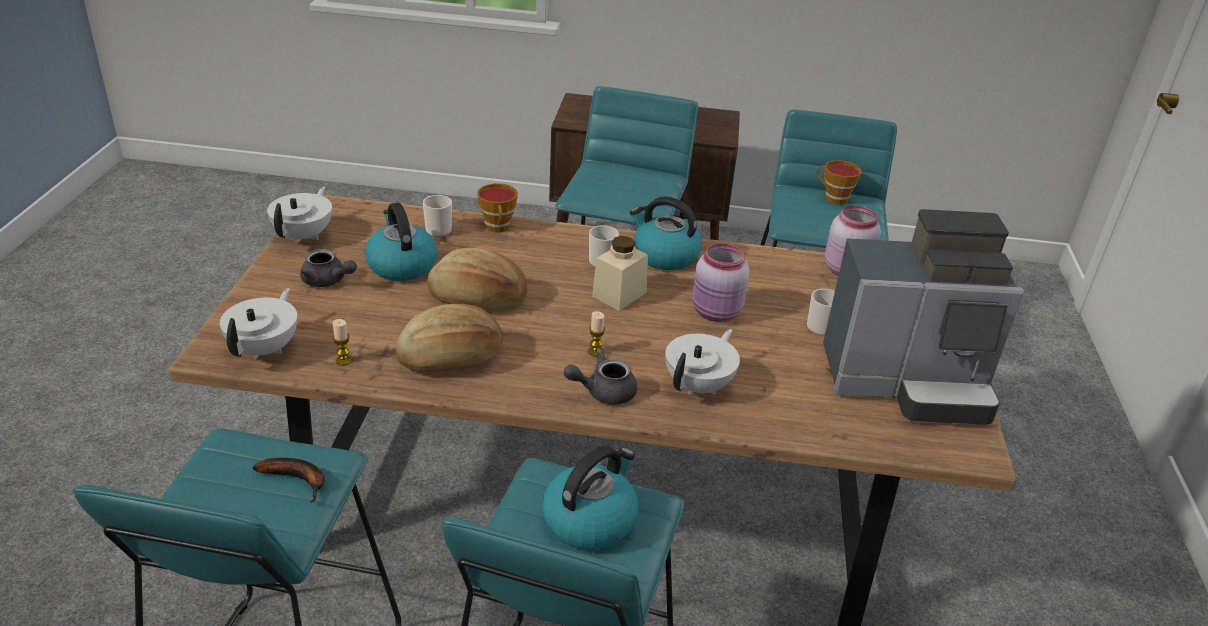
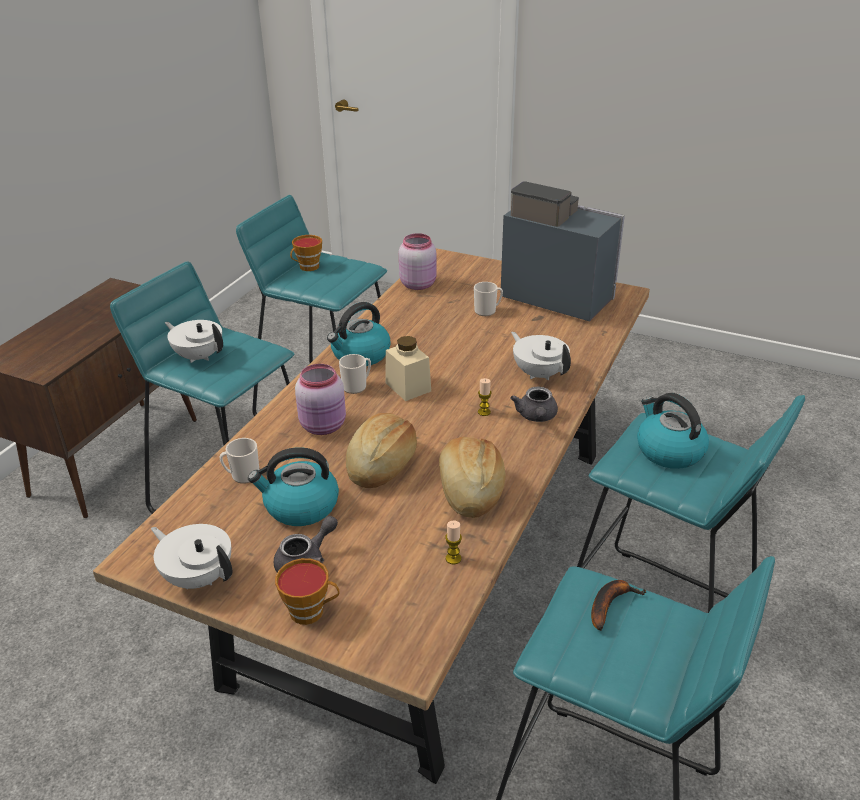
camera: 70 degrees left, 0 degrees up
(265, 348) = (415, 615): white teapot -> white teapot (199, 356)
(498, 227) = (263, 435): cup -> cup (311, 611)
(716, 313) = (452, 348): pink jar -> pink jar (324, 426)
(908, 383) = (555, 296): coffee machine -> coffee machine turned 75 degrees counterclockwise

